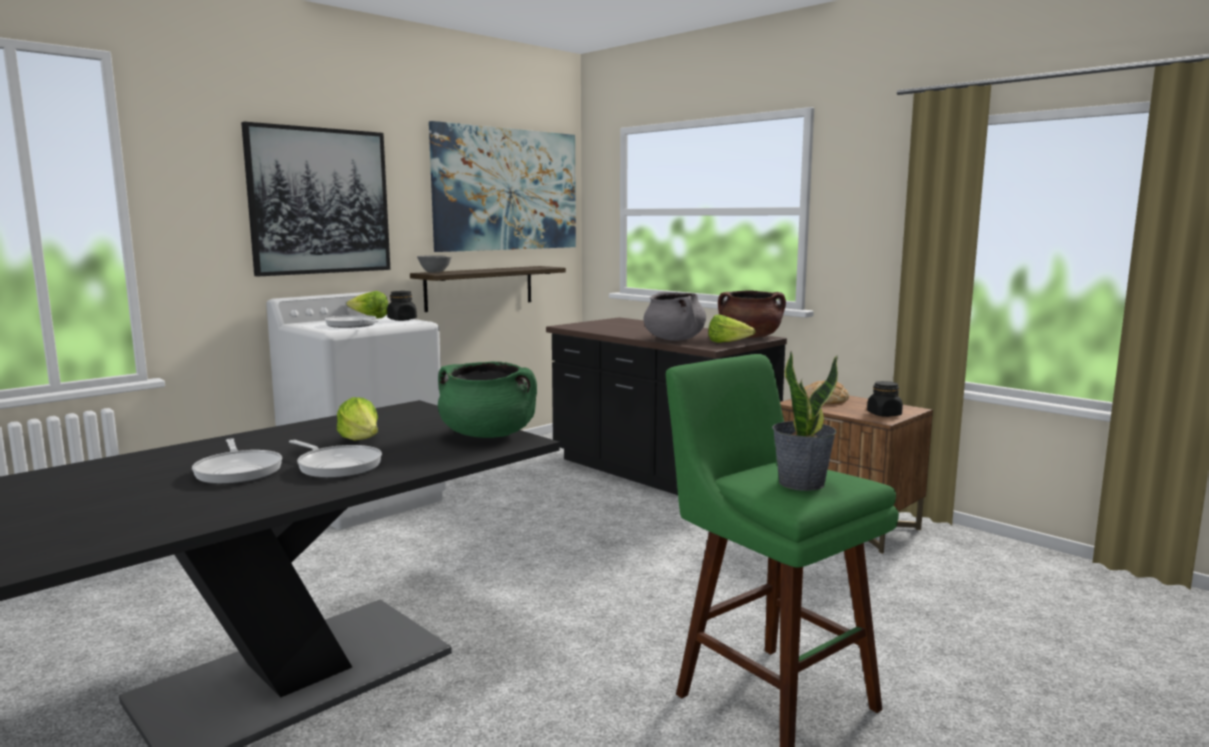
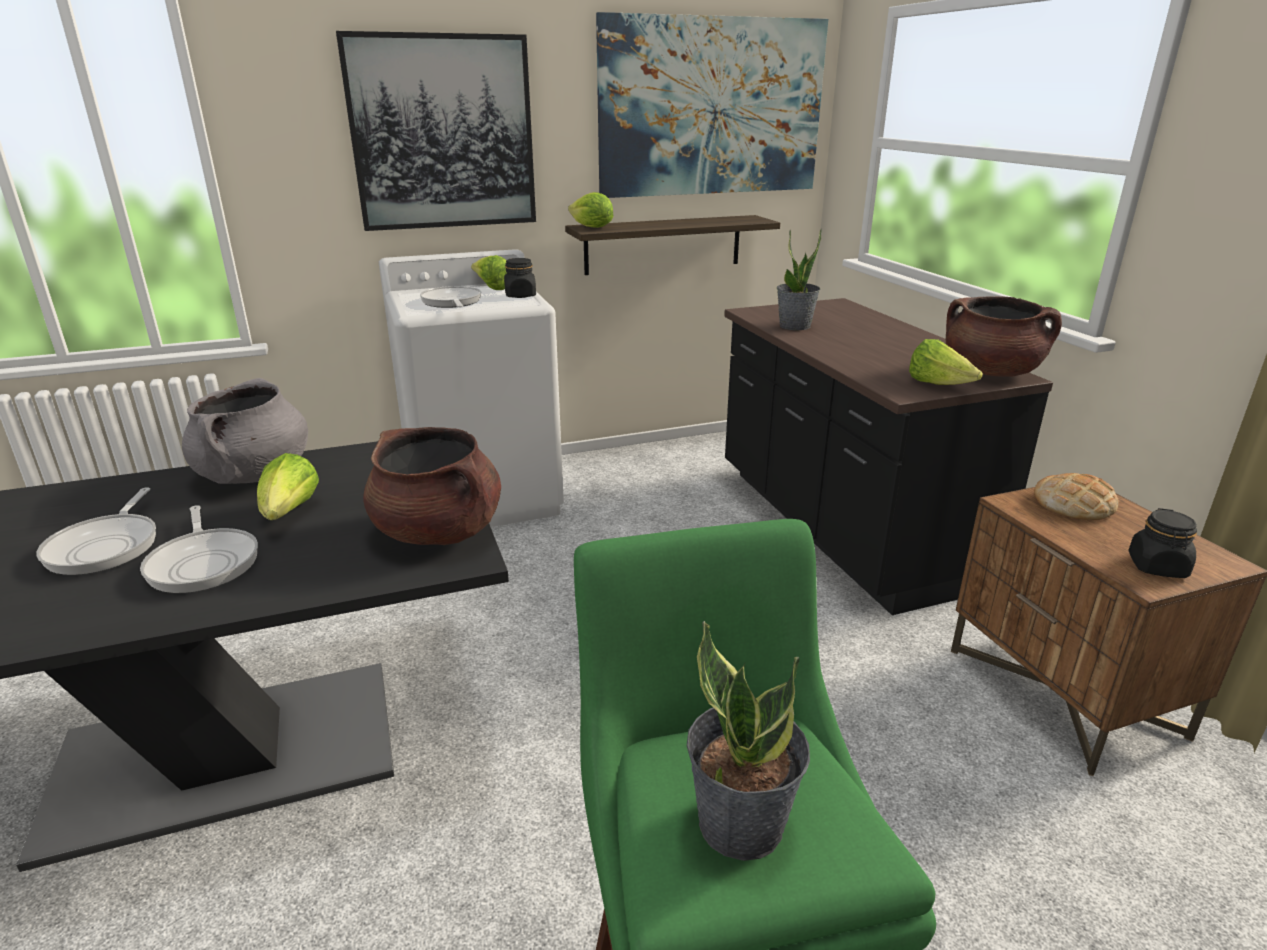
camera: 25 degrees right, 15 degrees up
(435, 273) = (592, 227): grey bowl -> lettuce
(488, 435) = (439, 532): green cooking pot -> brown cooking pot
(606, 329) = (795, 326): none -> potted plant
(674, 339) = (865, 364): grey cooking pot -> grey cooking pot (255, 474)

